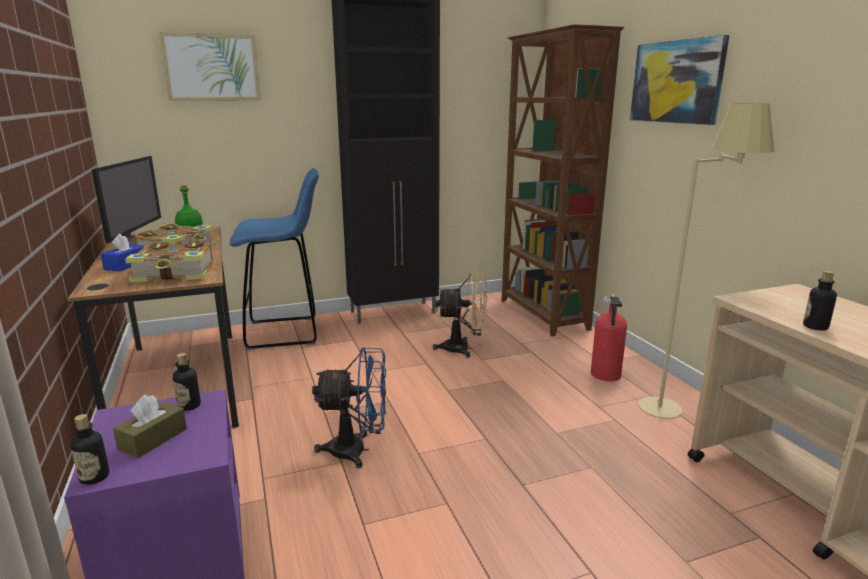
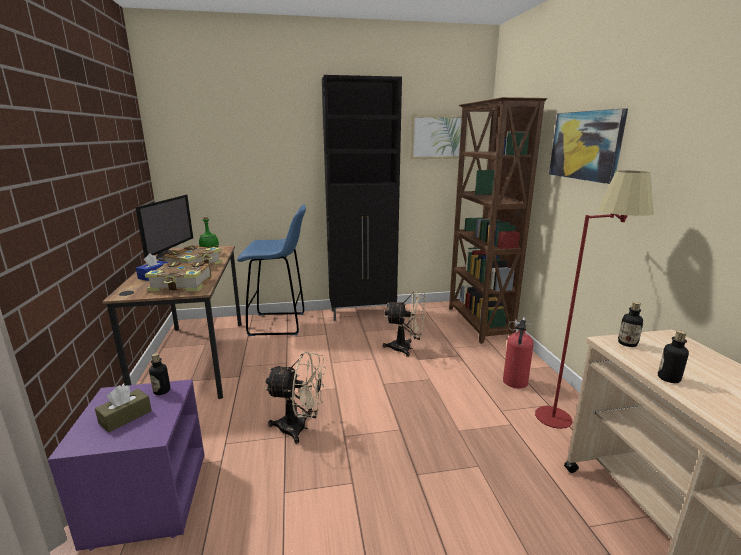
camera: 10 degrees right, 0 degrees up
(94, 477) = (74, 445): bottle -> bottle (627, 343)
(212, 67) = (233, 131): picture -> picture (438, 137)
(357, 450) = (300, 428): blue fan -> beige fan
(679, 414) = (568, 425): beige floor lamp -> red floor lamp

